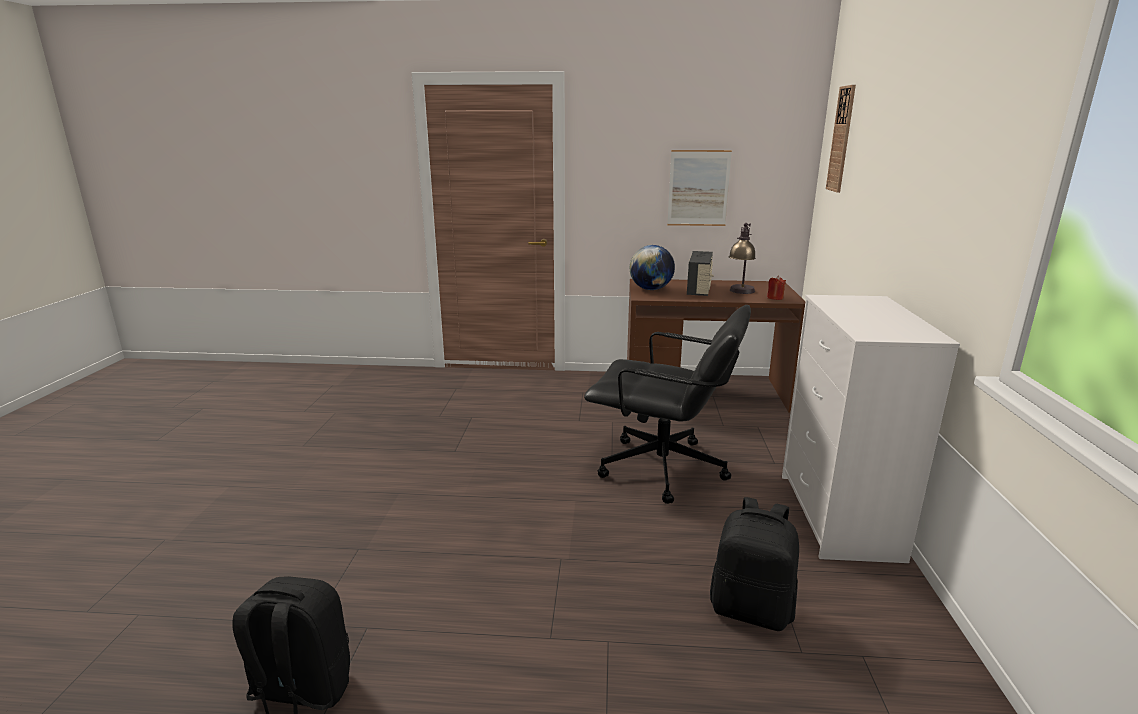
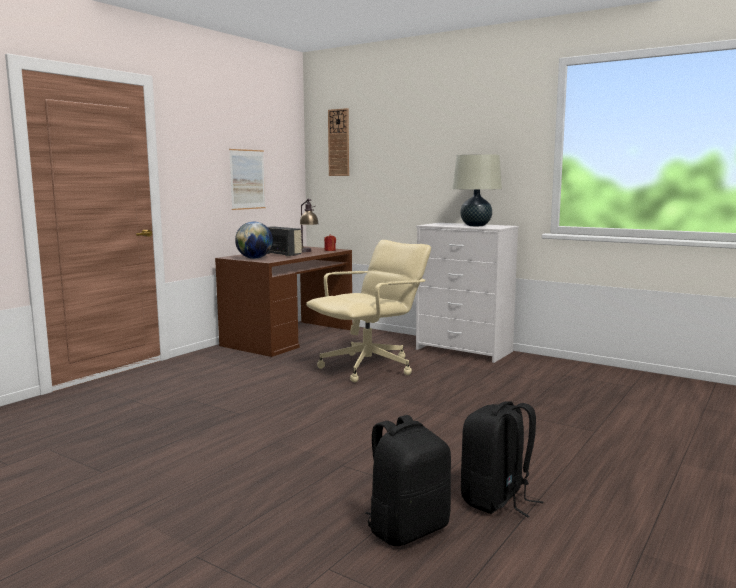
camera: 60 degrees left, 10 degrees down
(663, 469) = (369, 367): black office chair -> beige office chair
(751, 609) = (518, 383): black backpack -> black backpack (407, 529)
(877, 320) = (475, 225): none -> beige table lamp

